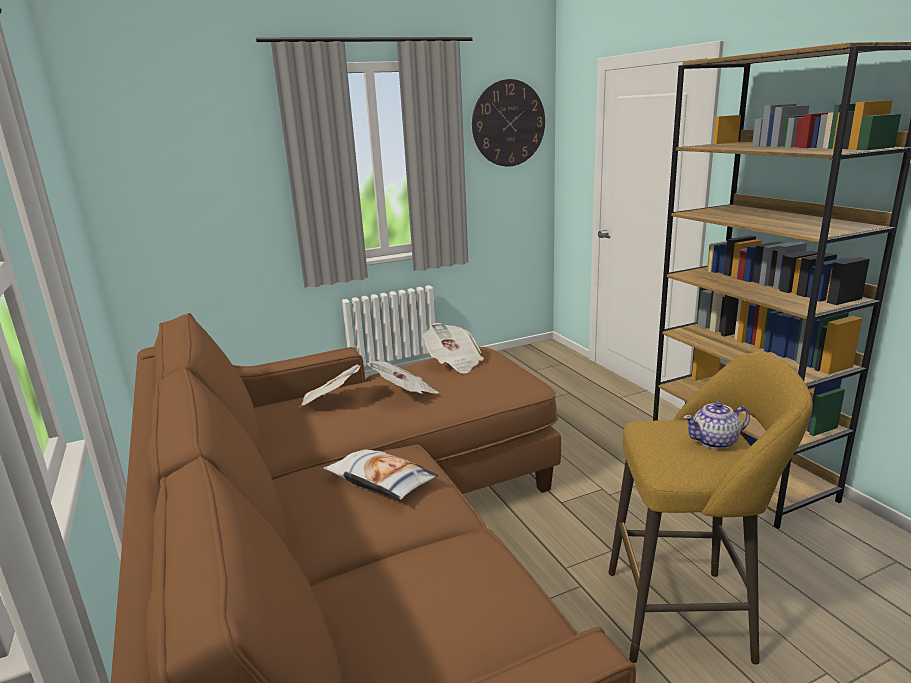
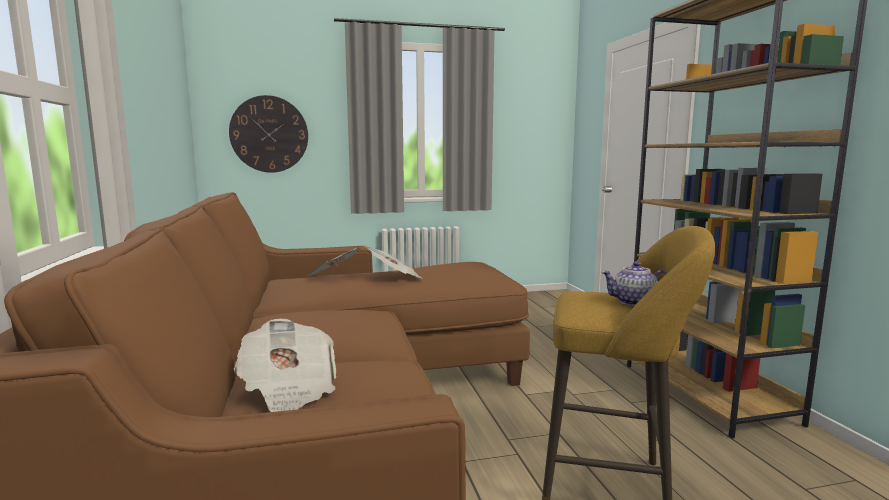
camera: 10 degrees right, 10 degrees down
(380, 480) = (341, 321): pillow -> none
(454, 362) = (447, 265): newspaper -> newspaper (289, 390)
(508, 123) = (534, 99): wall clock -> wall clock (269, 134)

